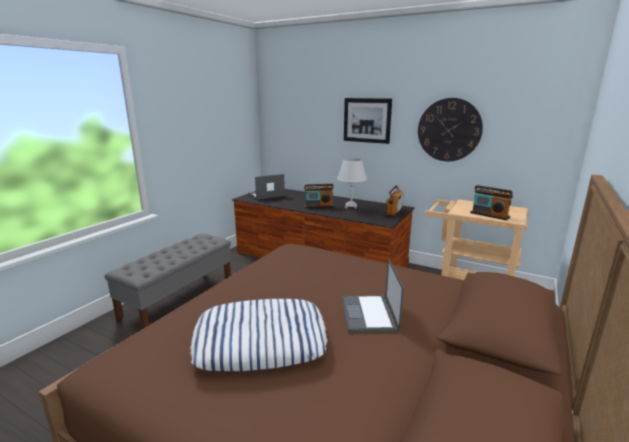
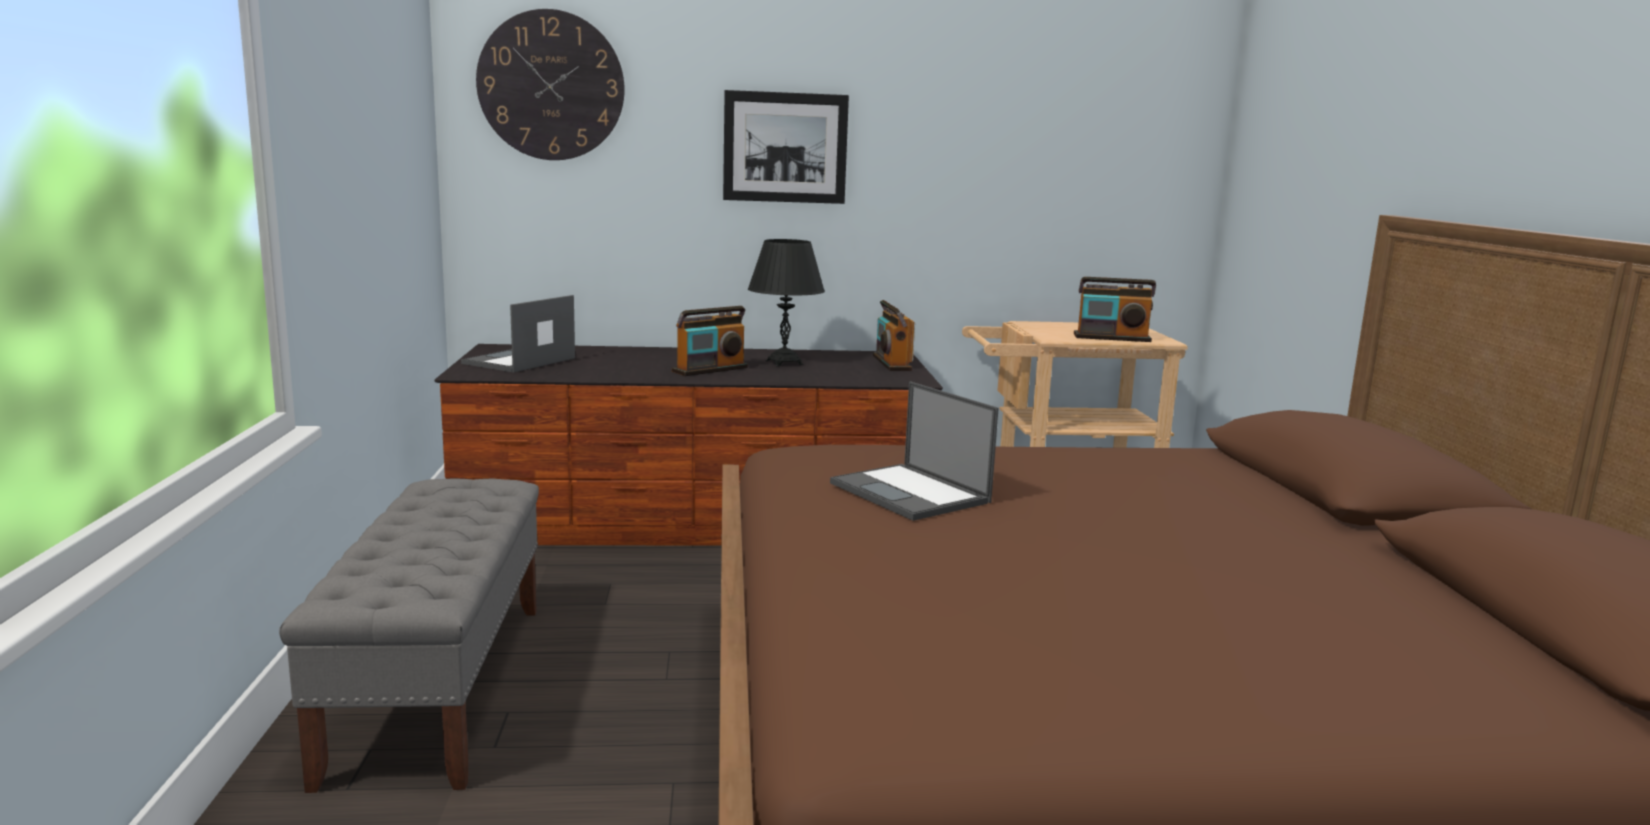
camera: 35 degrees left, 5 degrees down
(260, 342) = (1093, 594): pillow -> none
(351, 206) = (784, 363): white table lamp -> black table lamp
(369, 314) = (1173, 514): laptop -> laptop (911, 493)
(449, 130) = (979, 168): wall clock -> wall clock (551, 86)

